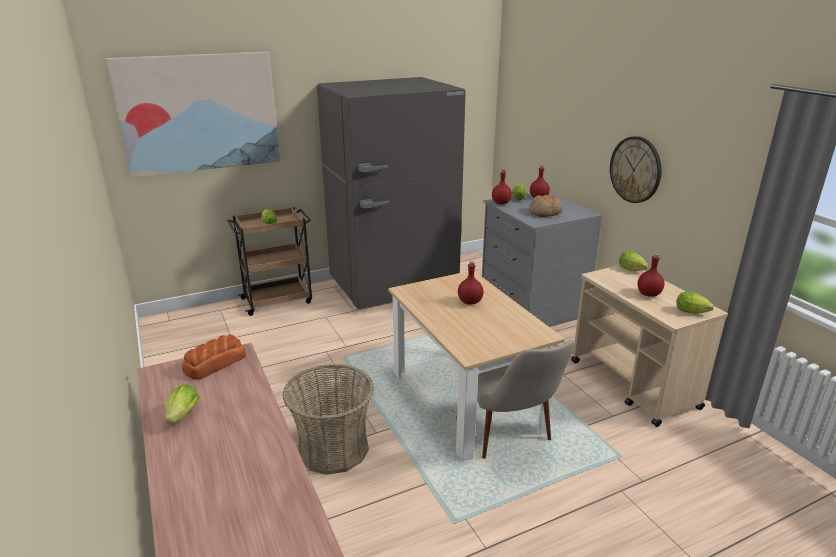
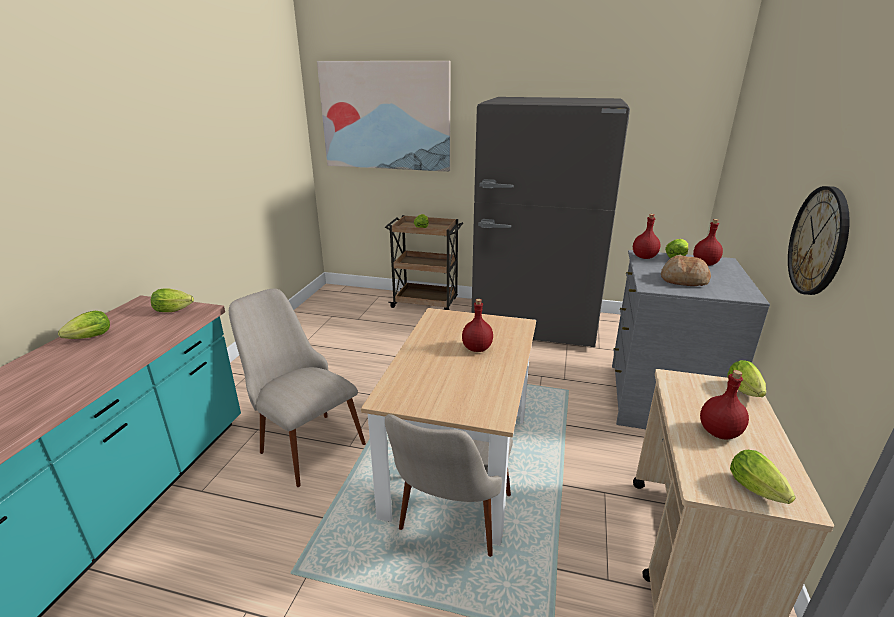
camera: 40 degrees right, 0 degrees up
(214, 364) = (175, 310): bread -> lettuce
(333, 448) = (303, 440): basket -> beige chair

